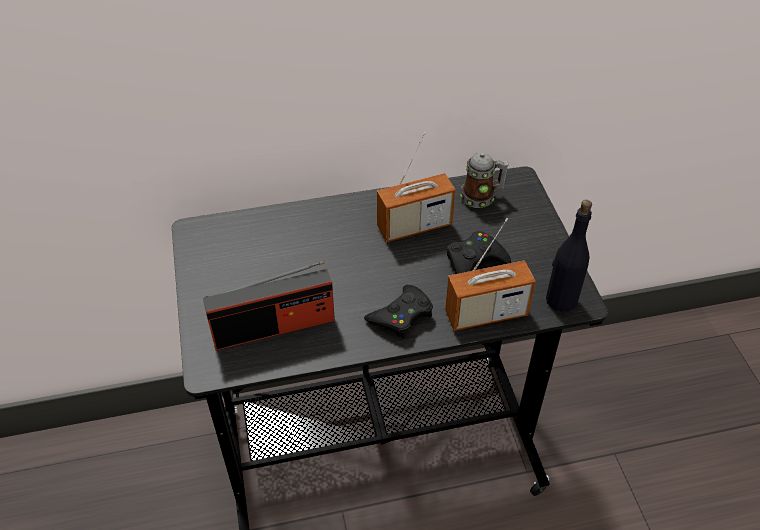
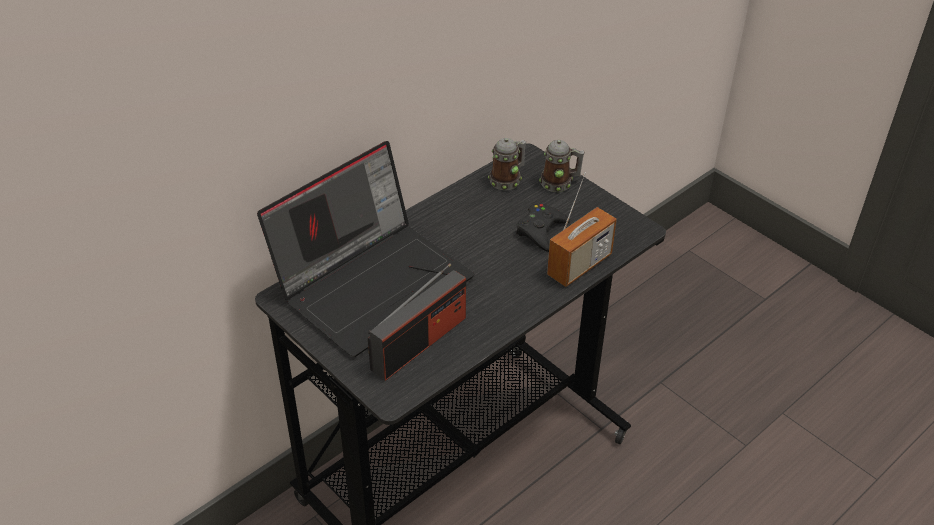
camera: 30 degrees left, 5 degrees down
(281, 249) = (374, 282): none -> laptop
(401, 315) = (516, 292): black game controller -> none
(414, 226) = (472, 222): radio -> none
(531, 219) = (560, 183): none -> mug
(561, 300) = (626, 233): black bottle -> none

